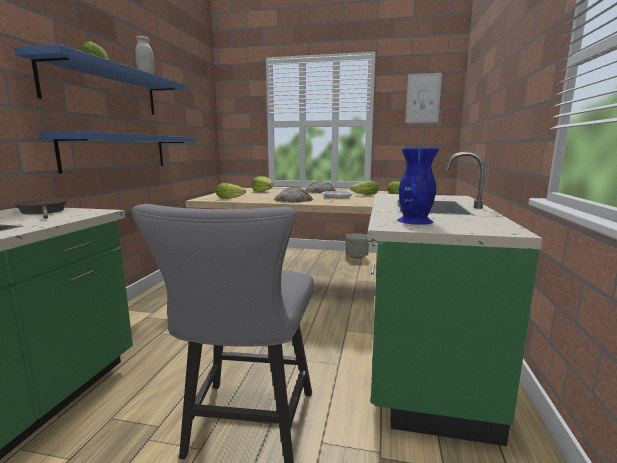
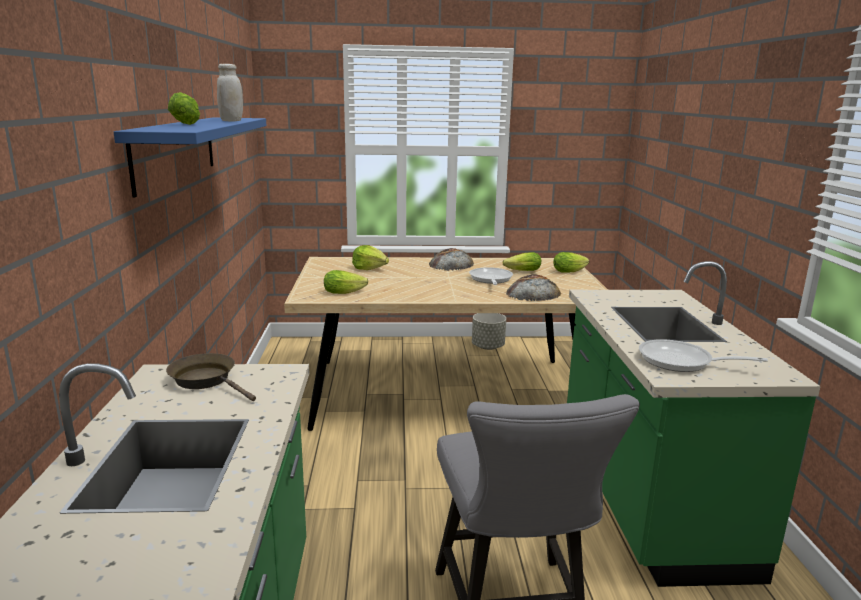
camera: 15 degrees left, 5 degrees up
(118, 152) = (190, 241): blue shelf -> none
(293, 199) = (440, 291): bread -> bread (533, 293)
(415, 221) = (682, 362): blue vase -> frying pan
(423, 98) = (579, 119): picture -> none

